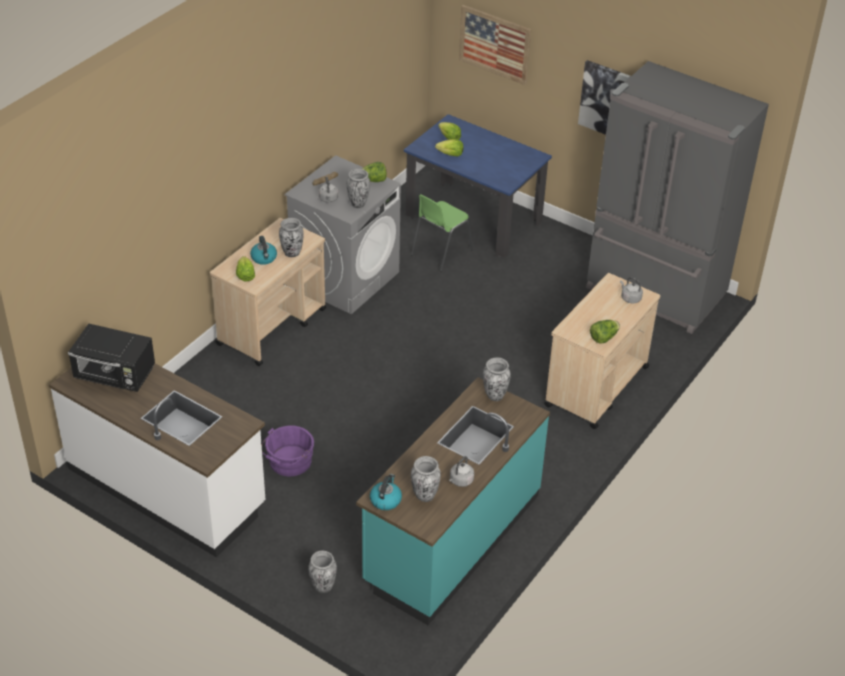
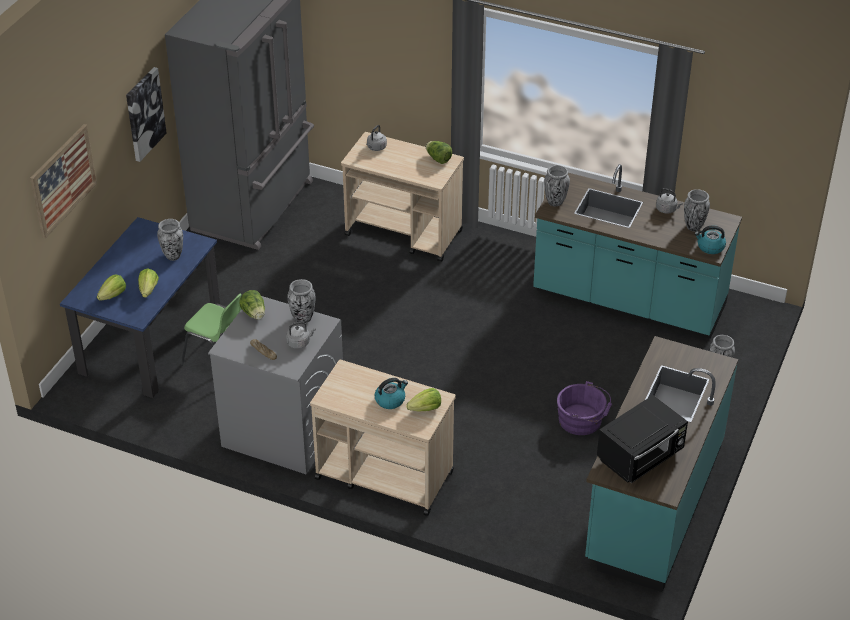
camera: 100 degrees left, 0 degrees up
(115, 376) = (641, 457): black microwave -> black microwave turned 45 degrees clockwise
(167, 487) = (652, 503): white counter -> turquoise counter
(292, 253) = (375, 379): vase -> vase (173, 255)

